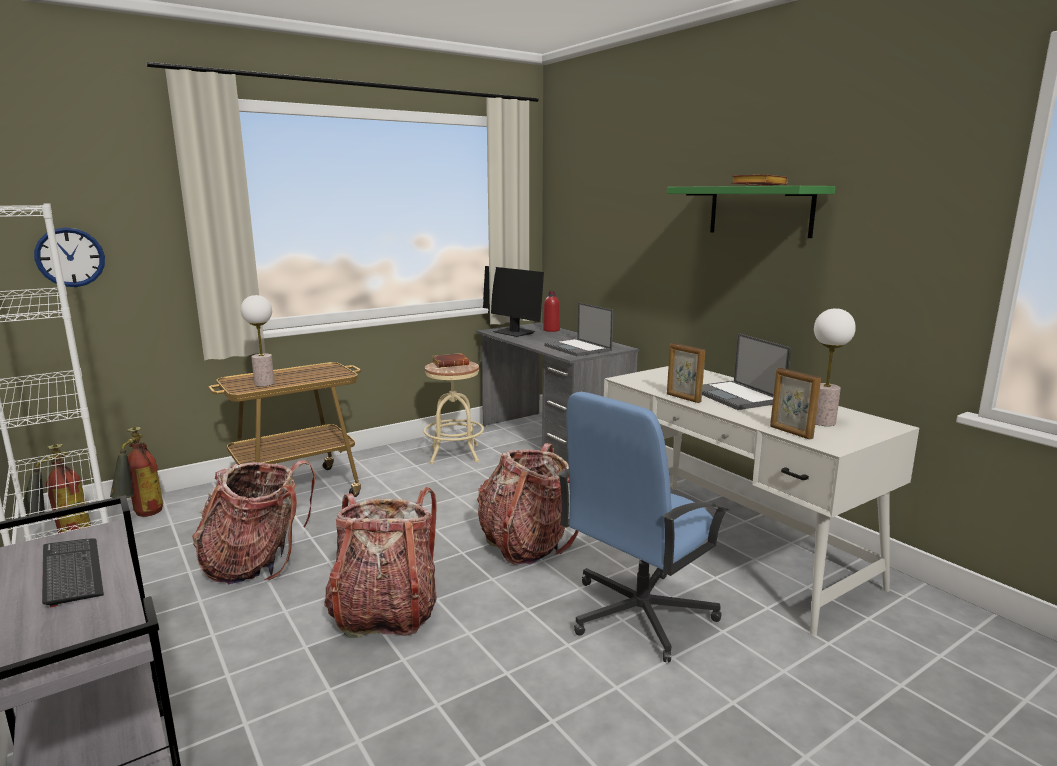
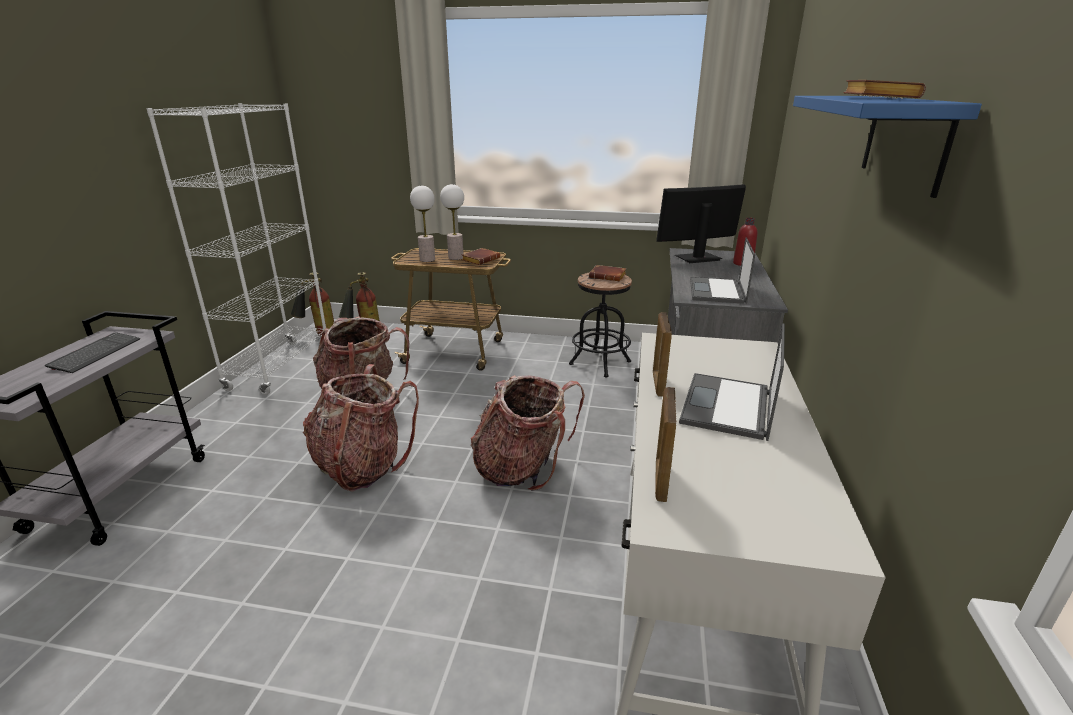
camera: 45 degrees right, 10 degrees up
(70, 257) = (342, 142): wall clock -> none
(327, 371) = (480, 260): none -> brown book
(454, 454) = (600, 363): beige stool -> black stool
(514, 333) = (697, 258): monitor -> monitor turned 75 degrees clockwise
(638, 614) = (499, 582): blue office chair -> none
(760, 211) = (905, 140): green shelf -> blue shelf
(823, 422) = (744, 489): table lamp -> table lamp (456, 258)

